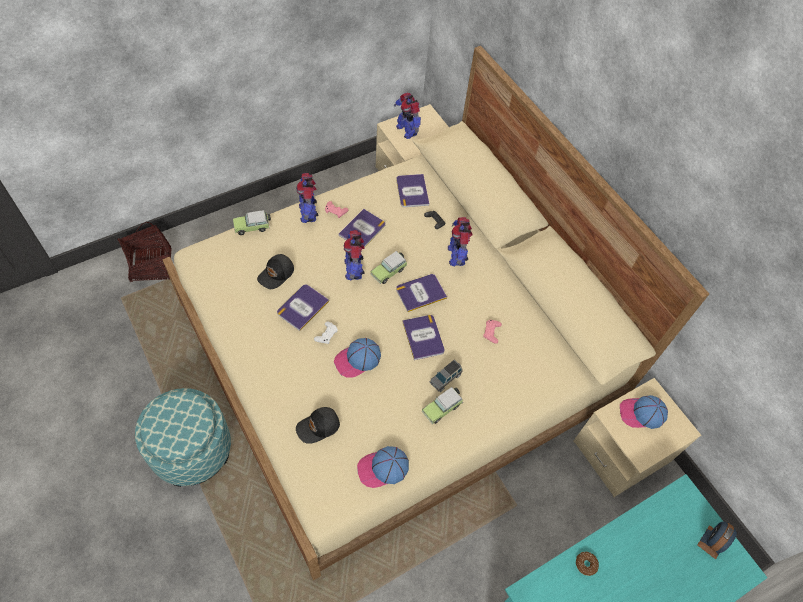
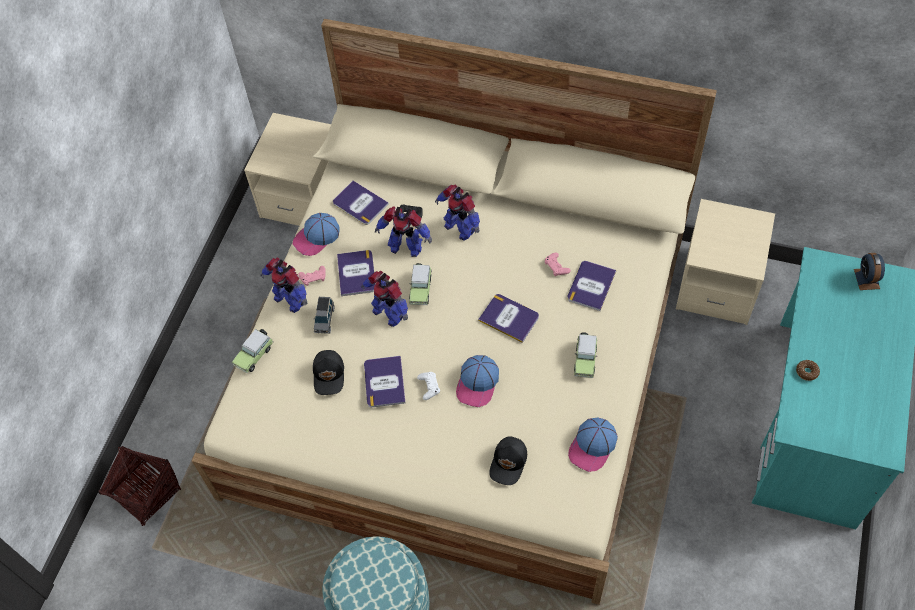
camera: 35 degrees left, 0 degrees up
(407, 130) = (279, 154): toy robot -> toy robot (405, 247)
(420, 293) = (466, 284): book -> book (591, 286)
(445, 378) = (562, 335): grey toy car -> grey toy car (324, 319)
(641, 414) = (720, 234): cap -> cap (317, 237)

